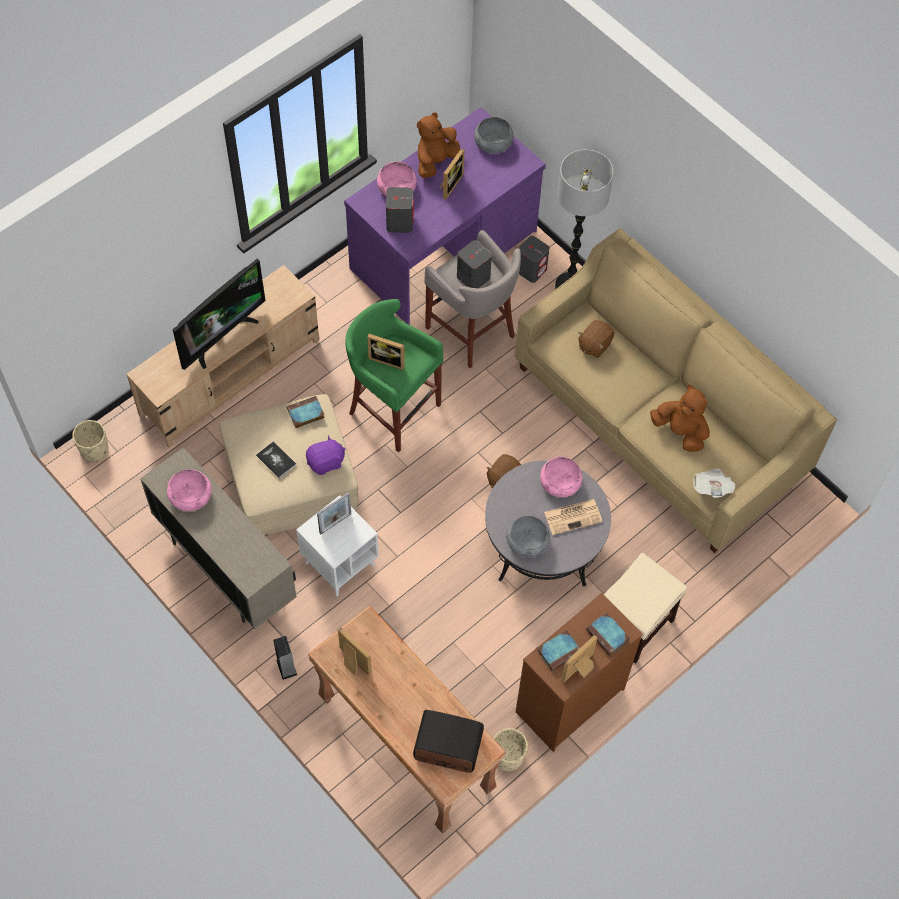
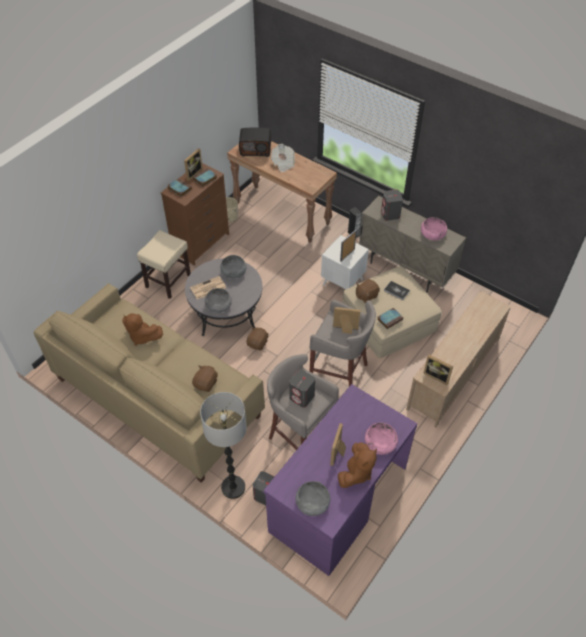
camera: 170 degrees right, 10 degrees down
(94, 450) = (513, 315): beige planter -> none
(221, 337) = (463, 338): television -> none
(326, 462) = (366, 295): purple plush toy -> brown plush toy
(352, 663) = (313, 172): picture frame -> picture frame (437, 376)
(392, 409) = (340, 372): green stool -> grey stool
(399, 222) = (368, 413): grey speaker -> grey speaker (390, 214)
(560, 482) = (218, 305): pink bowl -> grey bowl
(712, 488) = (121, 308): newspaper -> newspaper (283, 163)

